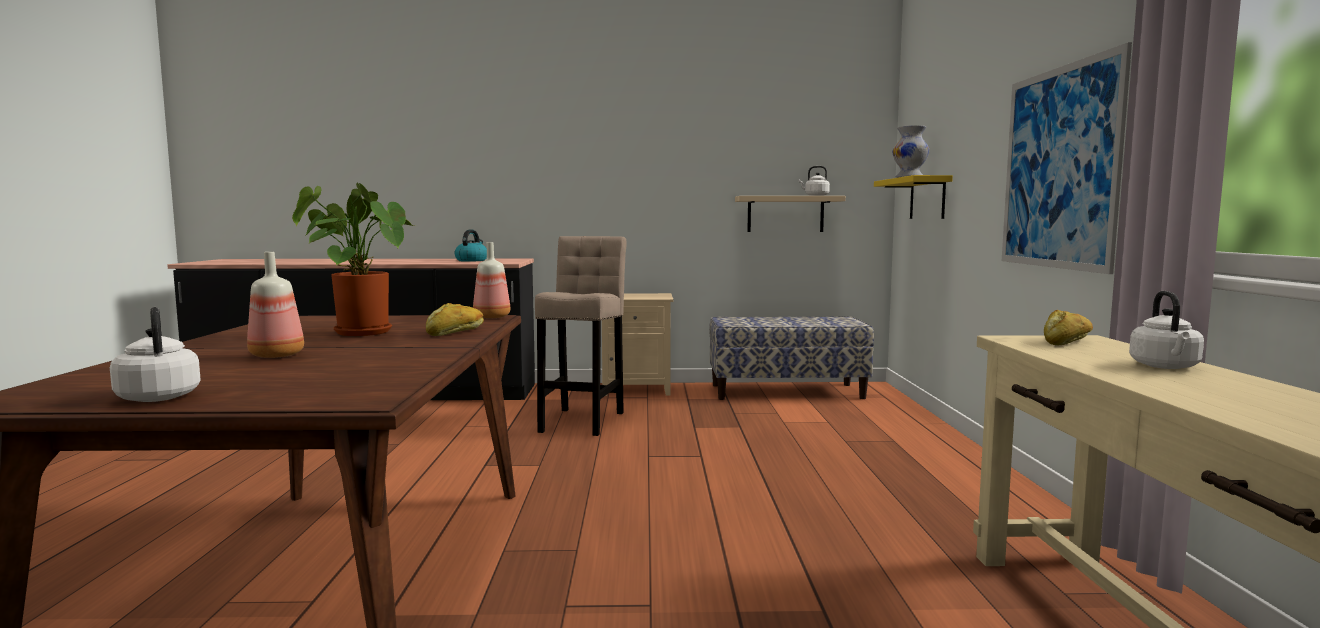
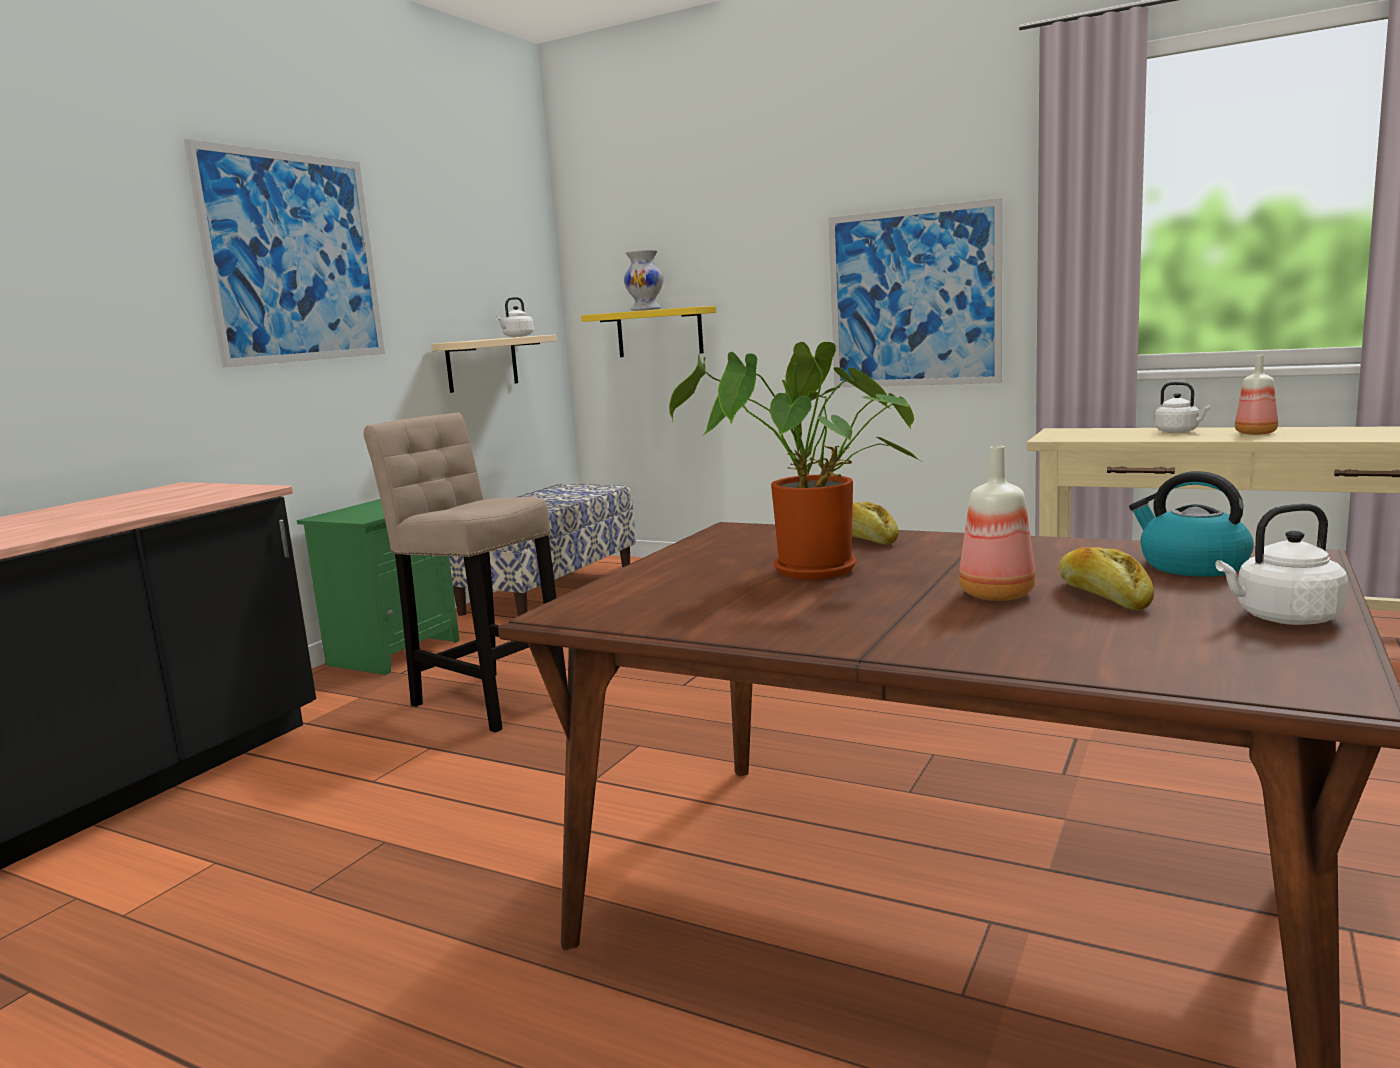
camera: 60 degrees left, 5 degrees up
(471, 260) = (136, 502): kettle -> kettle (1191, 566)
(492, 317) = (735, 528): bottle -> bottle (1257, 433)
(629, 139) = (294, 258): none -> picture
(637, 389) = (394, 652): beige nightstand -> green nightstand
(1067, 342) = (1073, 433): bread -> bread (1103, 596)

